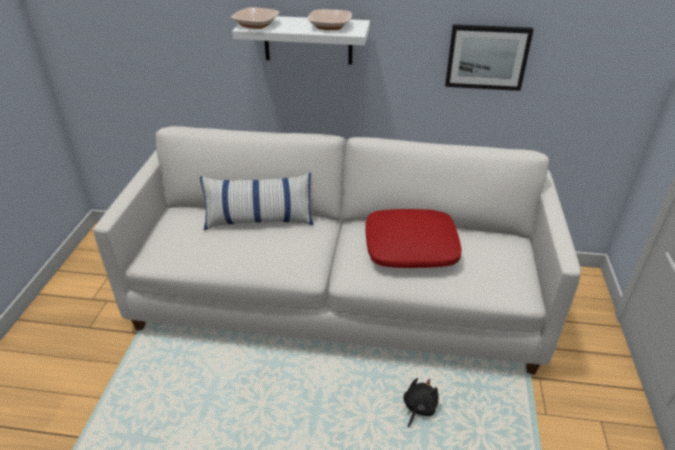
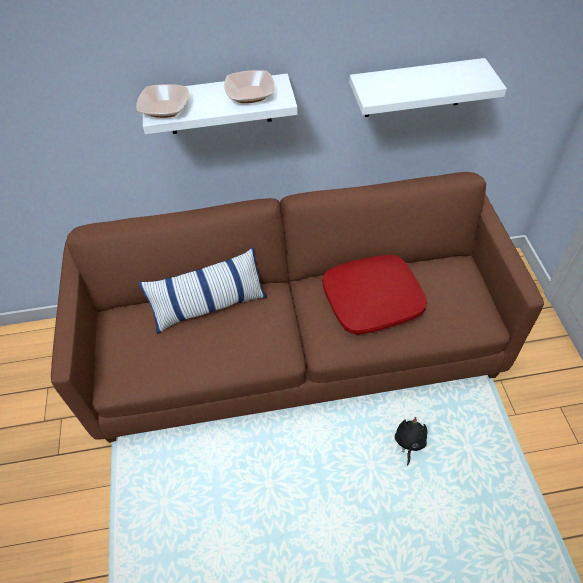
camera: 15 degrees left, 15 degrees up
(338, 297) = (295, 346): white sofa -> brown sofa
(487, 57) = (414, 88): picture -> white shelf

